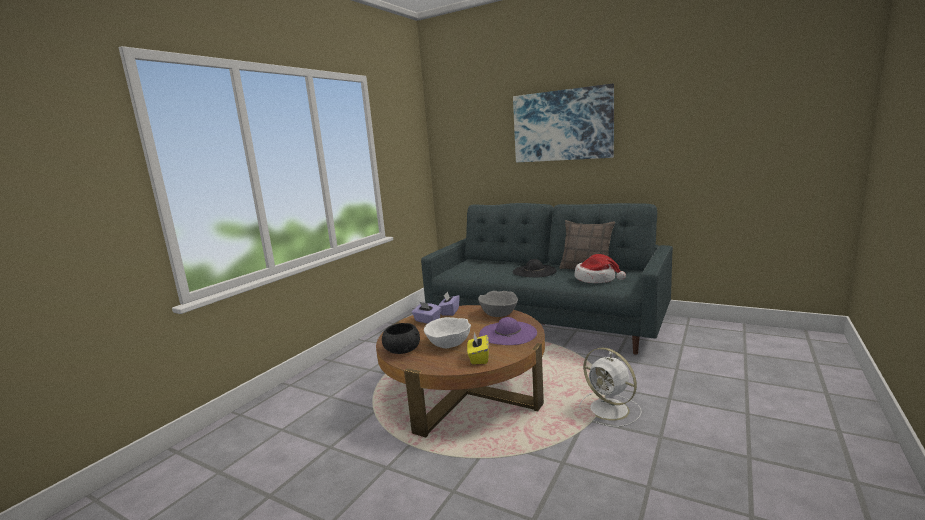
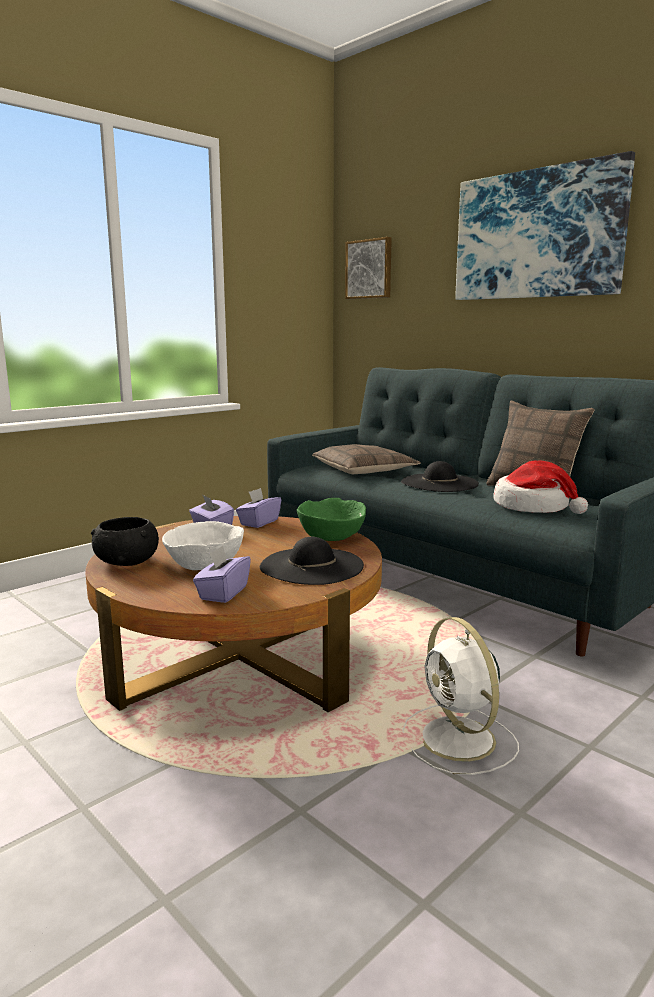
camera: 15 degrees right, 0 degrees up
(455, 145) = (369, 269): none -> picture
(478, 358) = (223, 593): yellow tissue box -> purple tissue box
(483, 269) = (364, 470): none -> pillow
(499, 313) = (332, 536): grey bowl -> green bowl
(508, 333) = (311, 566): purple hat -> black hat

